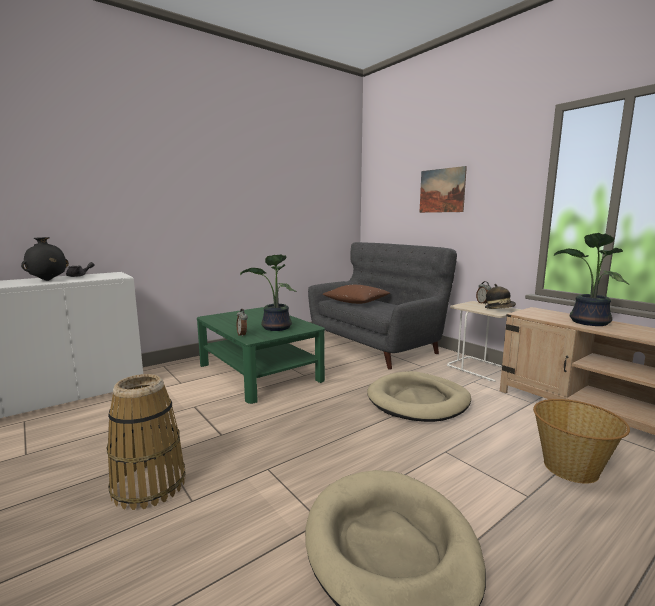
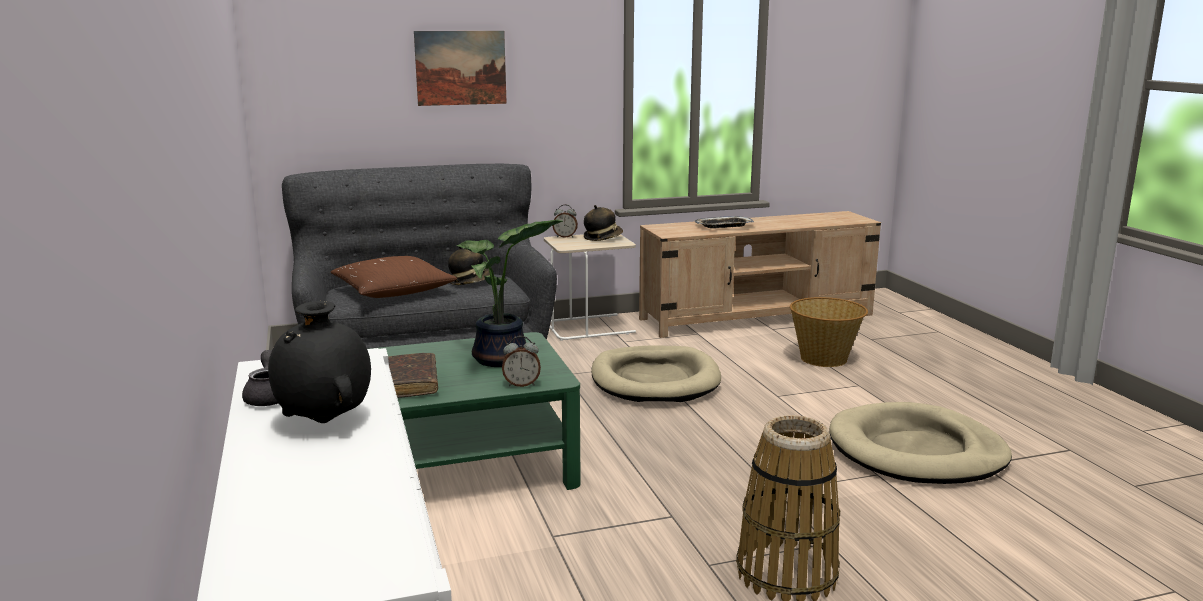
camera: 70 degrees left, 5 degrees up
(235, 321) = (410, 384): none -> brown book
(389, 308) = (470, 281): none -> hat
(587, 322) = (723, 226): potted plant -> tray

